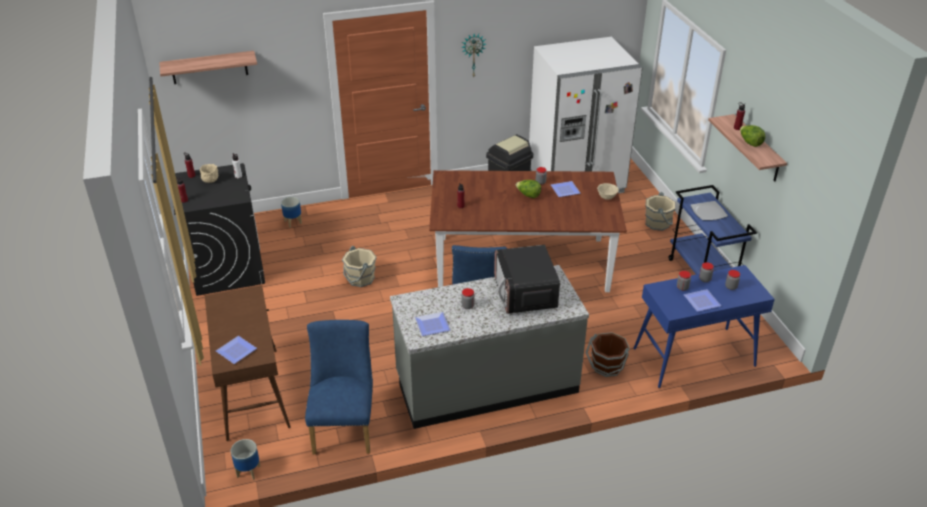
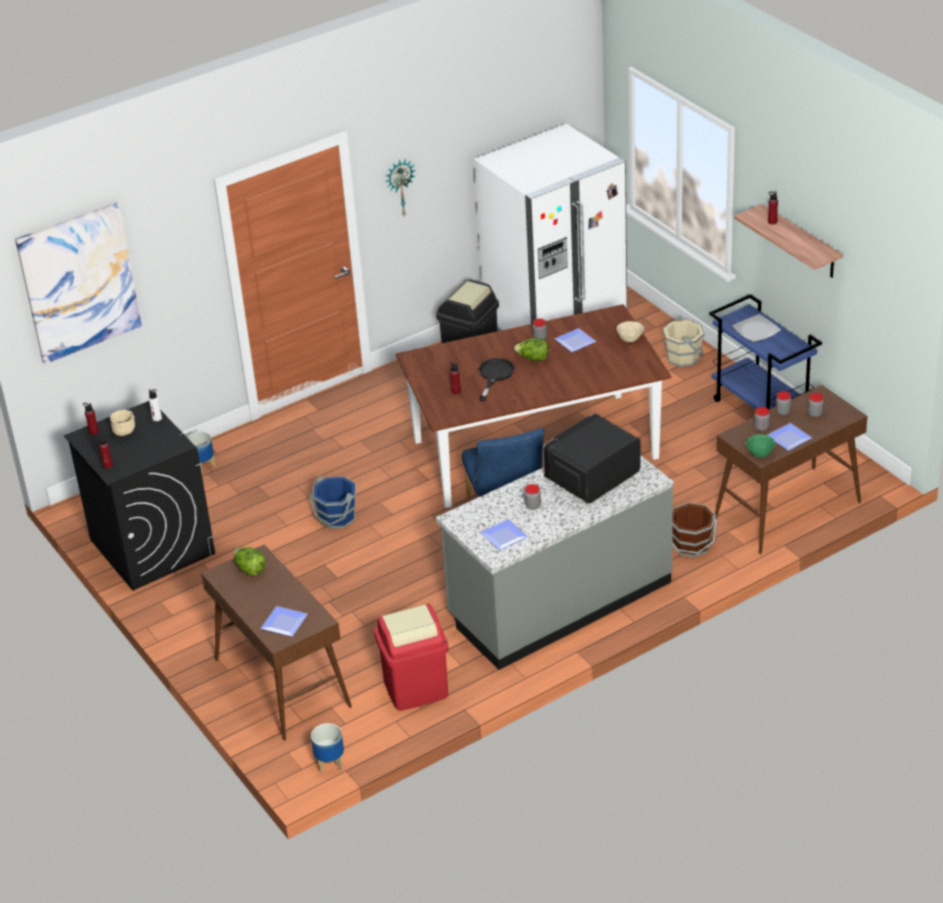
camera: 15 degrees left, 0 degrees up
(209, 67) = (79, 282): shelf -> picture
(344, 426) = (415, 688): blue chair -> red trash can
(360, 278) = (337, 517): beige bucket -> blue bucket
(494, 201) = (494, 376): none -> black frying pan
(525, 294) = (591, 476): microwave -> microwave turned 75 degrees clockwise
(672, 309) = (759, 454): none -> green bowl
(693, 358) = (787, 510): blue console table -> brown console table
(750, 143) = (793, 238): lettuce -> lettuce (250, 570)

